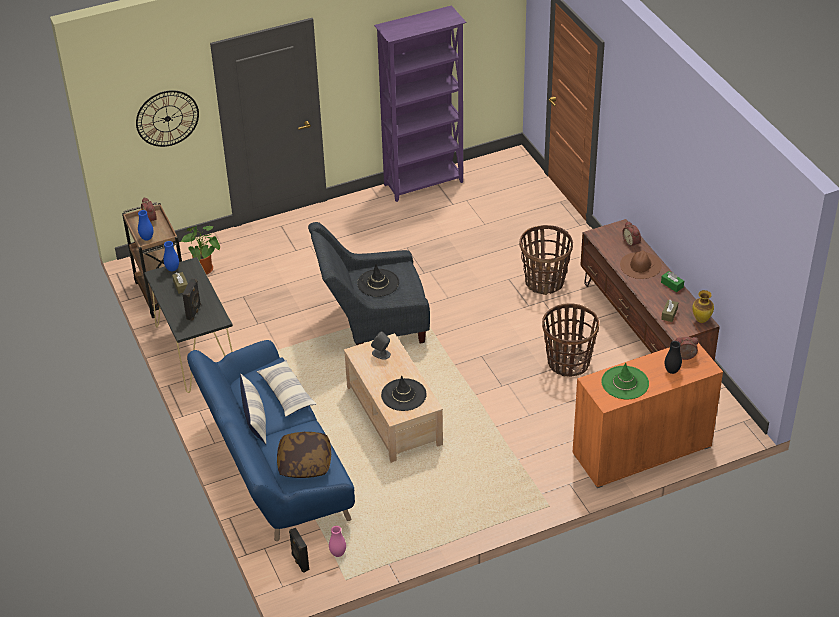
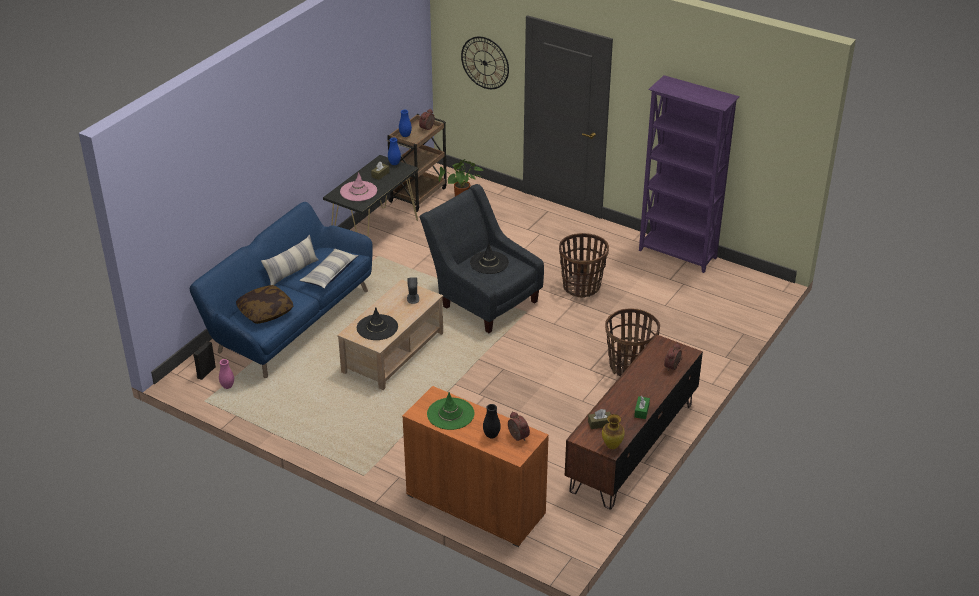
camera: 55 degrees right, 5 degrees down
(194, 312) = (358, 191): black speaker -> pink hat
(568, 362) = (542, 419): basket -> basket (581, 286)
(640, 265) = (648, 383): brown hat -> none

